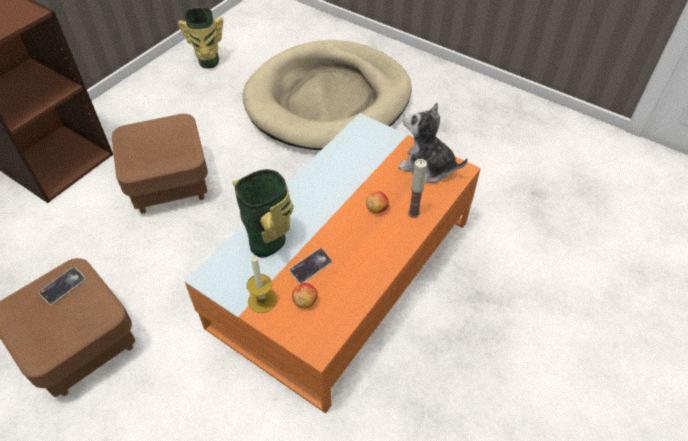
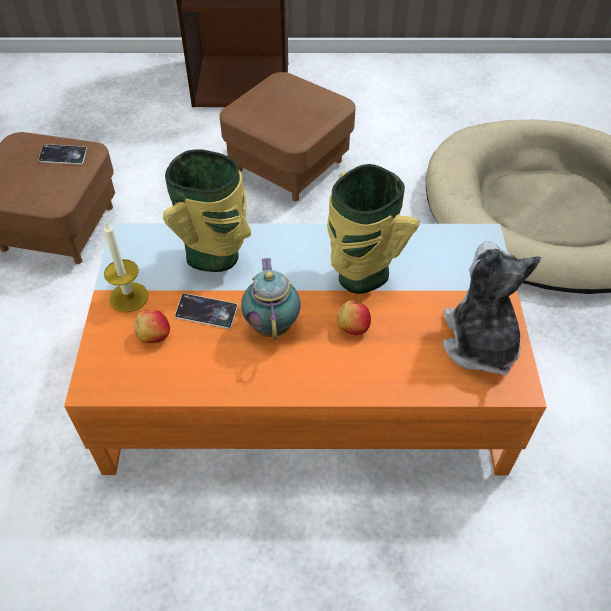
camera: 55 degrees right, 0 degrees up
(208, 62) = (482, 88): vase -> vase (359, 276)
(345, 241) = (272, 324): none -> teapot
(413, 213) = (381, 370): candle -> none

